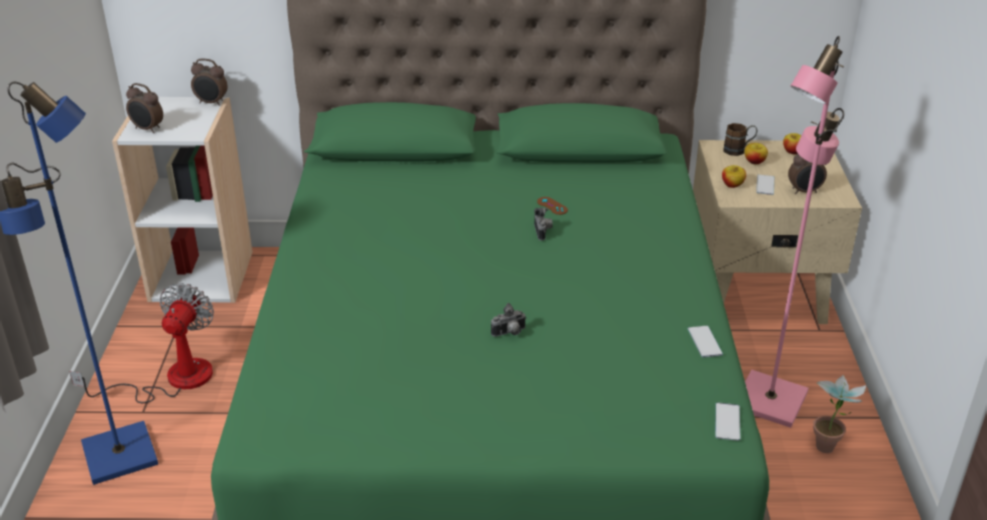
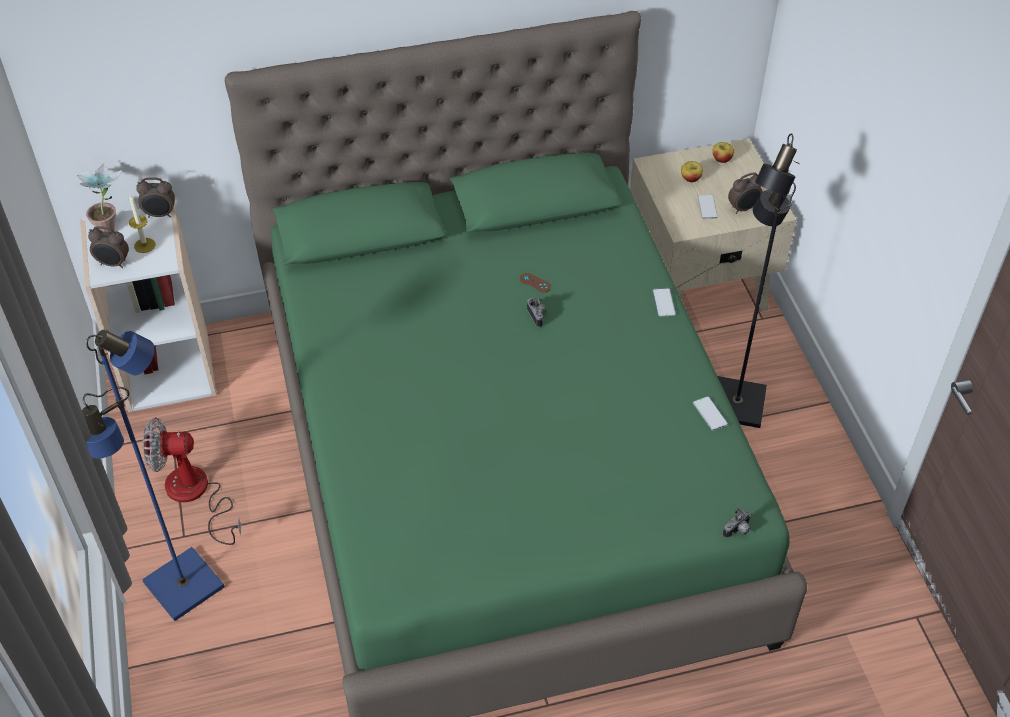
camera: 15 degrees left, 15 degrees up
(172, 379) = (195, 495): fan -> fan turned 90 degrees counterclockwise
(184, 121) = (144, 245): none -> candle
(509, 333) = (548, 439): camera -> camera (738, 531)
(727, 422) = (748, 492): phone -> phone (664, 302)
(732, 185) = (678, 212): apple -> none
(738, 150) = (673, 166): brown mug -> none
(770, 400) = (737, 403): pink floor lamp -> black floor lamp
(829, 444) = (794, 437): potted plant -> potted plant (111, 227)

